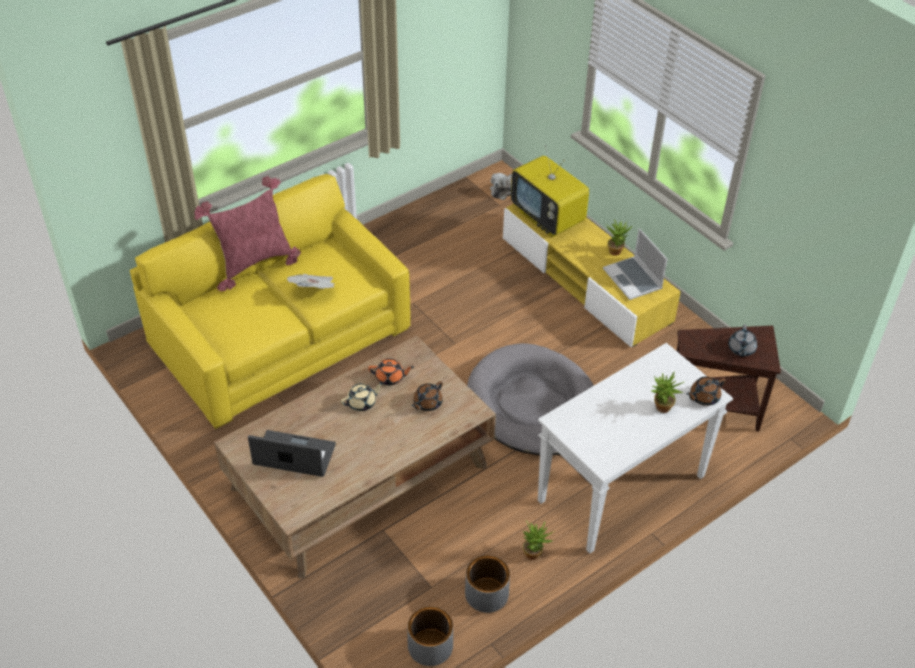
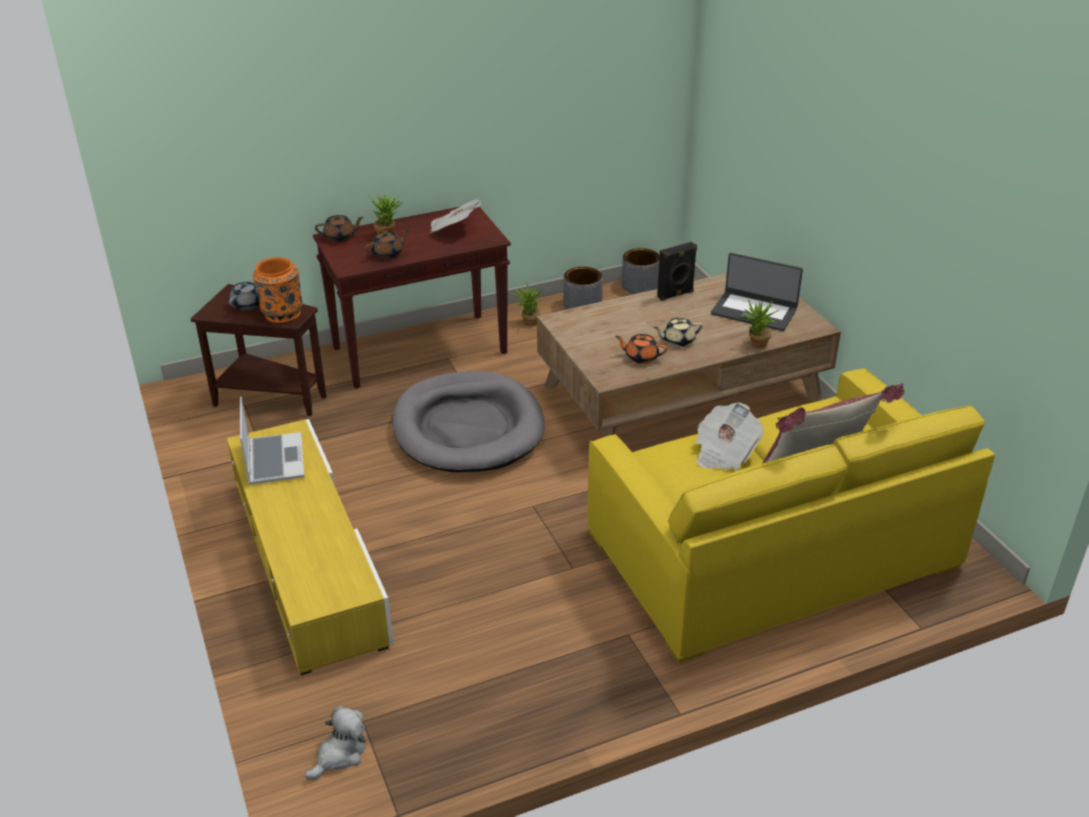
camera: 165 degrees left, 10 degrees down
(372, 467) = (676, 295): none -> black speaker
(427, 403) = (606, 331): brown teapot -> brown teapot (388, 254)
(548, 218) = (328, 566): television -> none
(602, 430) = (454, 229): none -> newspaper
(616, 250) = (264, 501): potted plant -> potted plant (756, 345)
(621, 490) = (421, 350): white console table -> brown console table
(703, 342) = (281, 314): none -> orange vase

